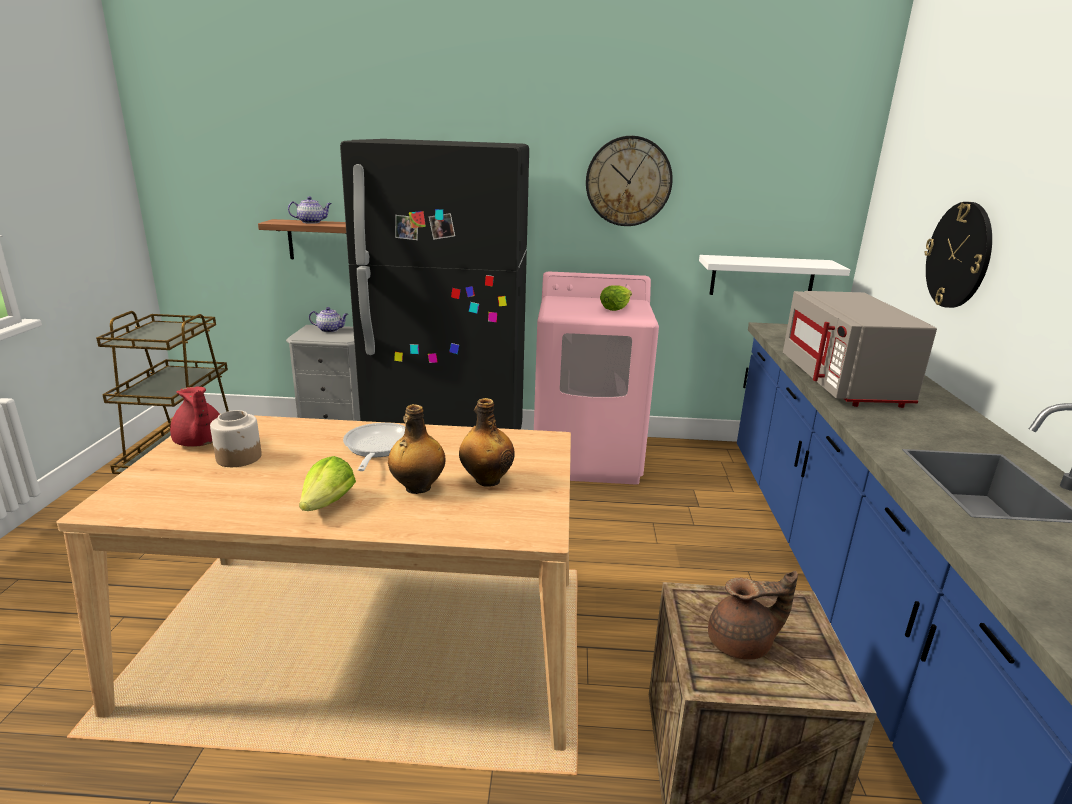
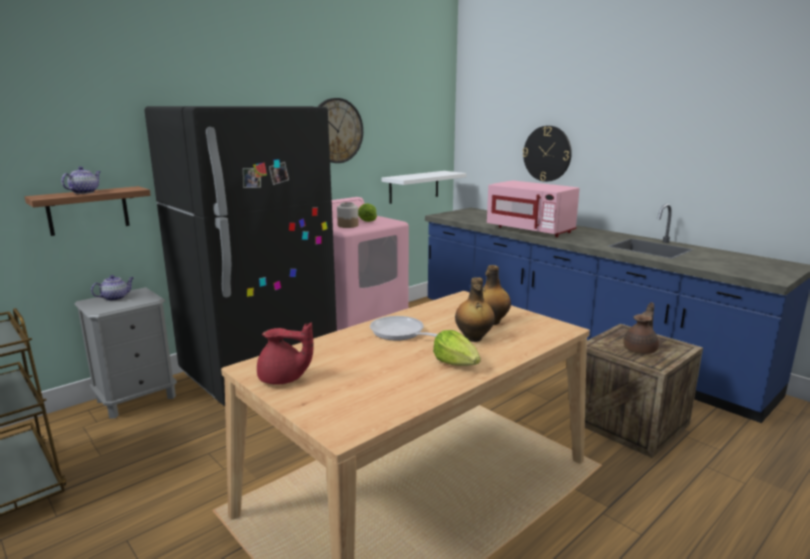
camera: 45 degrees left, 5 degrees down
(239, 457) = (338, 372): jar -> jar (348, 225)
(843, 383) = (531, 230): grey microwave -> pink microwave

